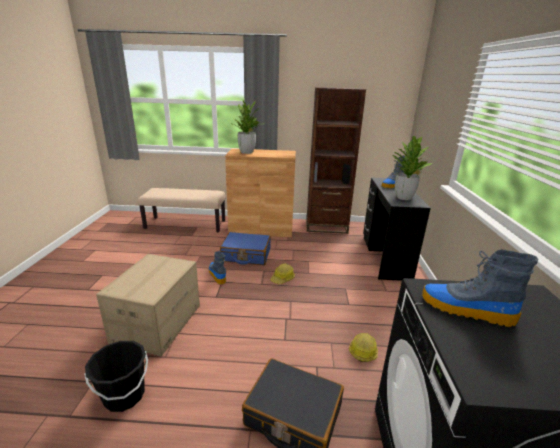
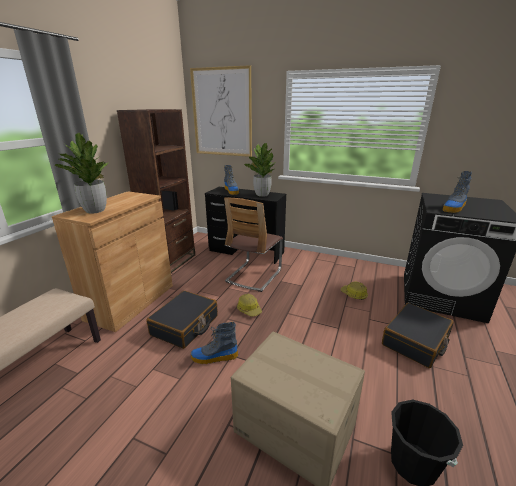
camera: 70 degrees left, 0 degrees up
(246, 255) = (185, 325): blue suitcase -> black suitcase
(340, 270) = (254, 276): none -> chair
(433, 97) = (222, 113): none -> picture

